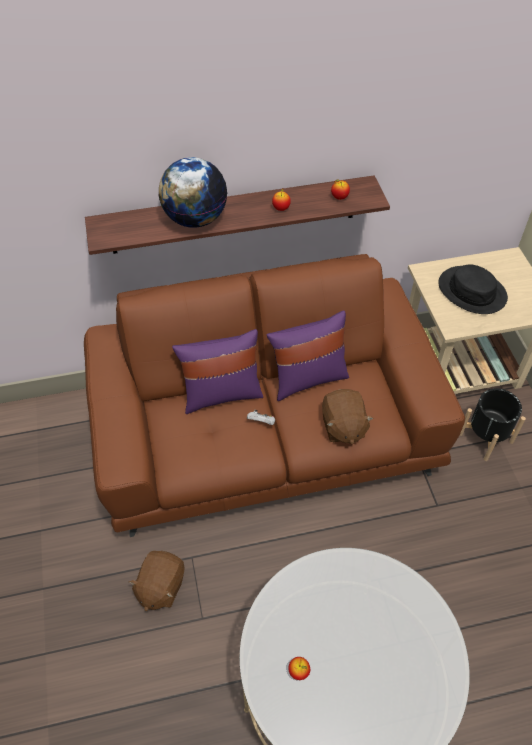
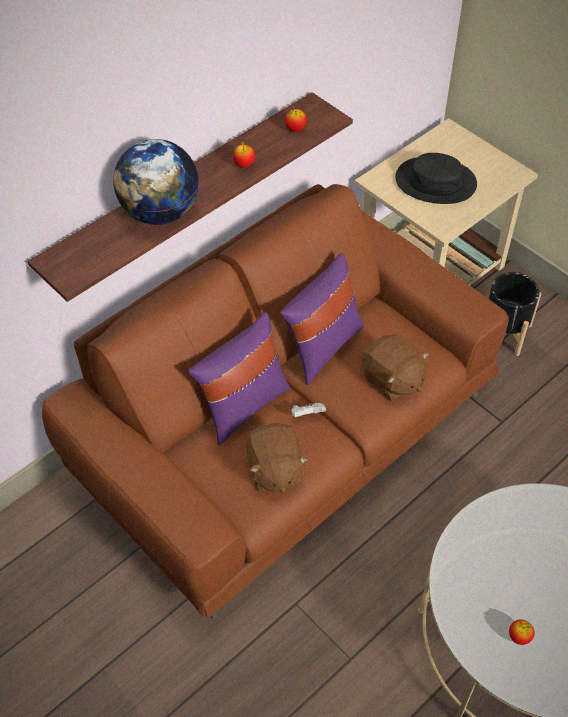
camera: 30 degrees left, 0 degrees up
(160, 587) = (284, 652): brown plush toy -> brown plush toy (274, 470)

